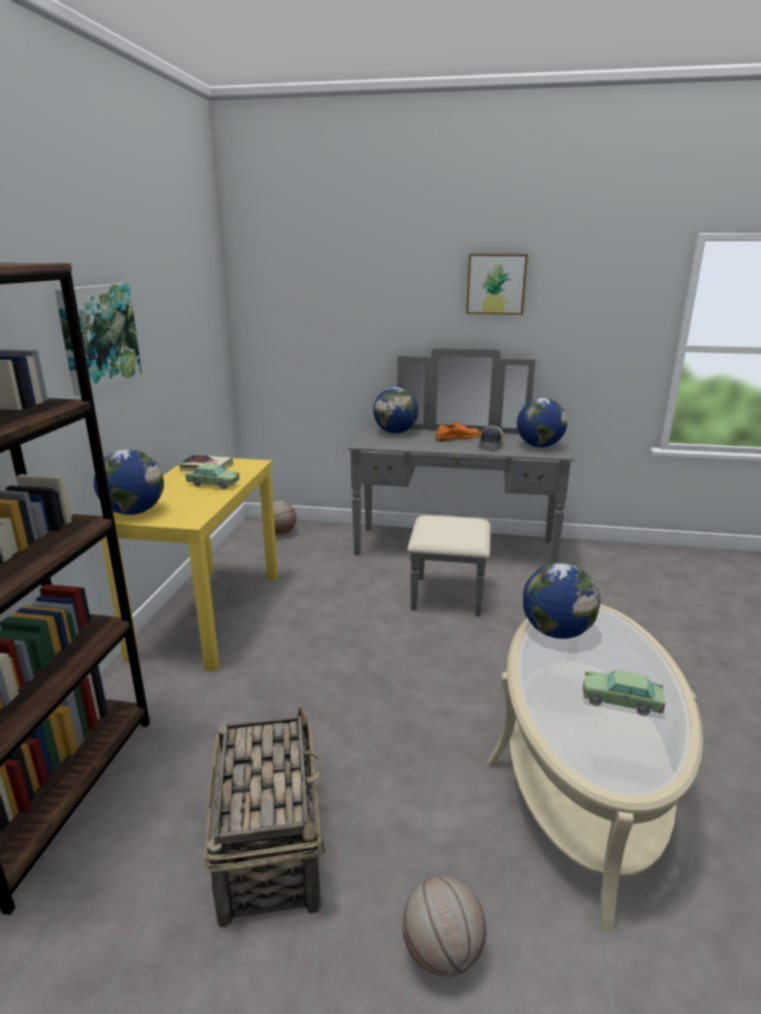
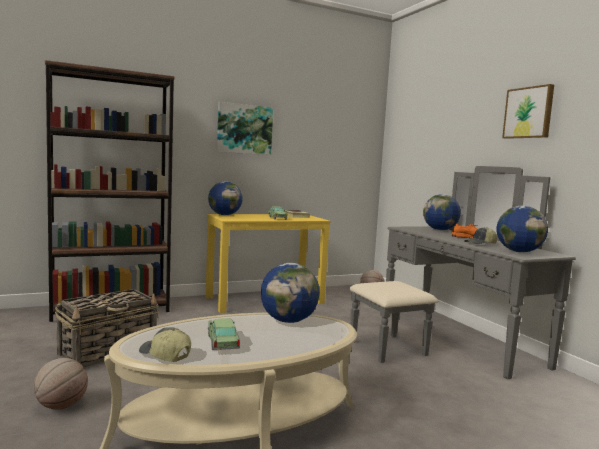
camera: 55 degrees right, 15 degrees down
(657, 757) = (164, 355): none -> cap

